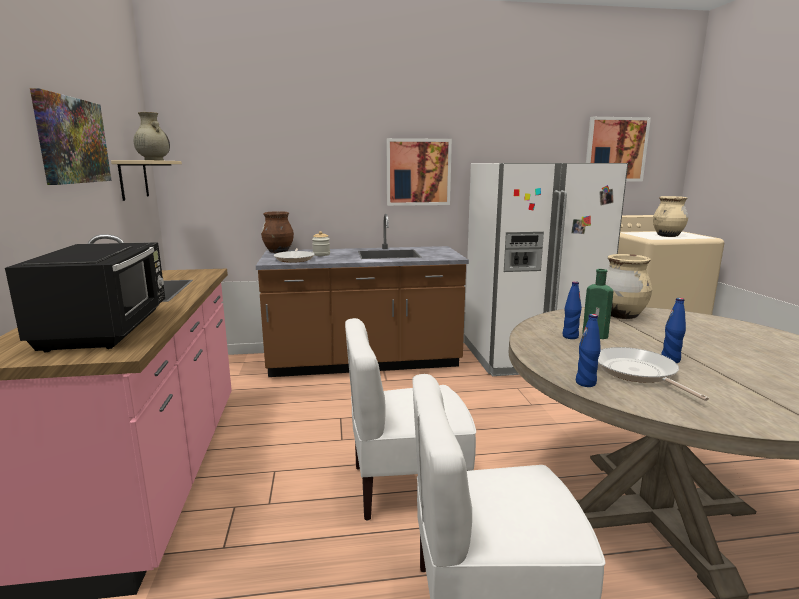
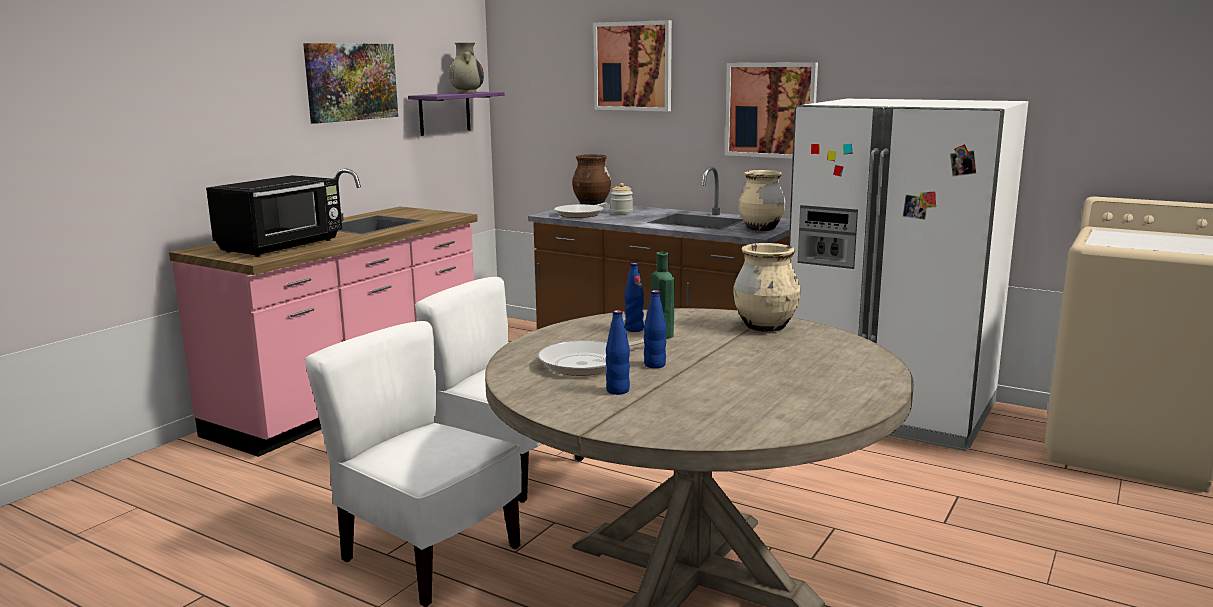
camera: 40 degrees right, 0 degrees up
(133, 179) = (444, 113): beige shelf -> purple shelf
(585, 383) = (520, 357): blue bottle -> blue bottle (618, 391)
(615, 149) = (1118, 77): picture -> picture (633, 66)
(637, 373) = (587, 363): frying pan -> frying pan turned 150 degrees counterclockwise
(667, 236) = (1154, 243): beige vase -> beige vase (761, 229)

